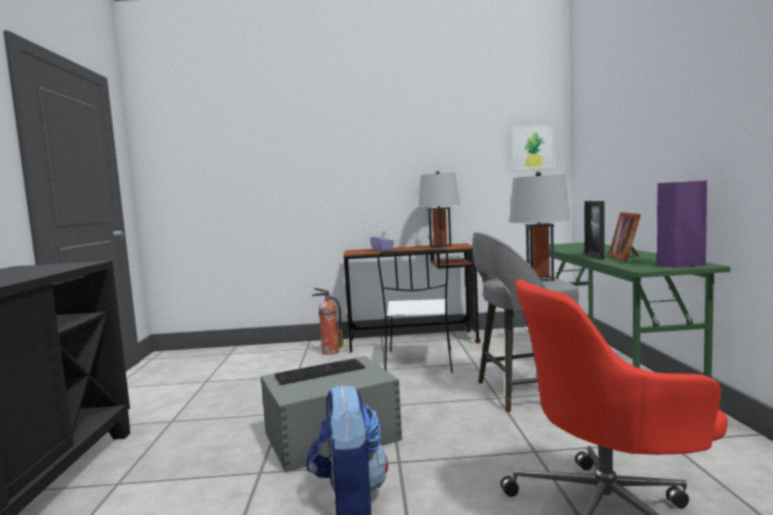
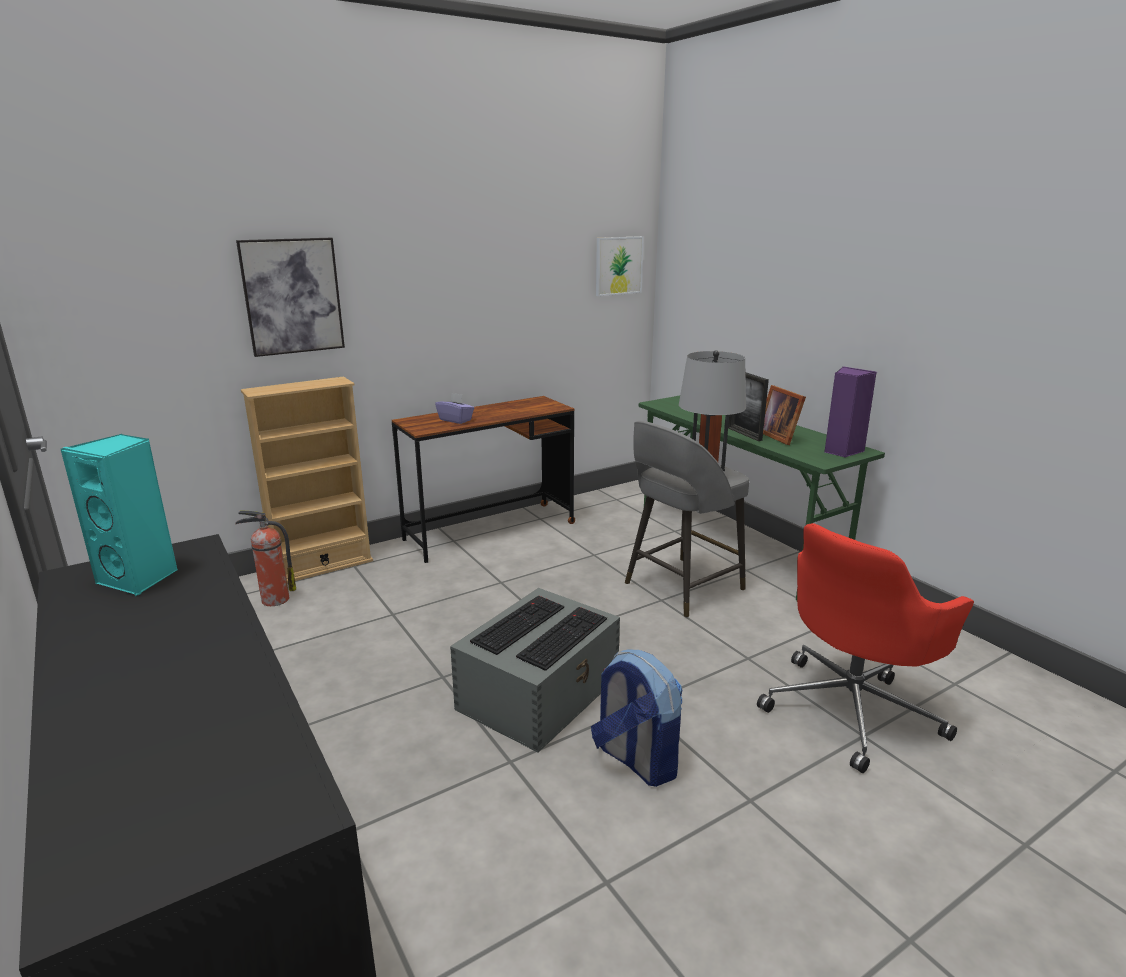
camera: 30 degrees left, 15 degrees up
(37, 268) = (140, 578): none -> turquoise speaker
(285, 166) = (292, 296): none -> picture
(289, 346) = (322, 566): none -> beige bookcase
(329, 352) = (395, 566): fire extinguisher -> fire extinguisher (273, 599)
(339, 383) = (562, 636): none -> keyboard
(419, 363) = (532, 565): white chair -> none
(440, 246) = (525, 407): grey table lamp -> none

